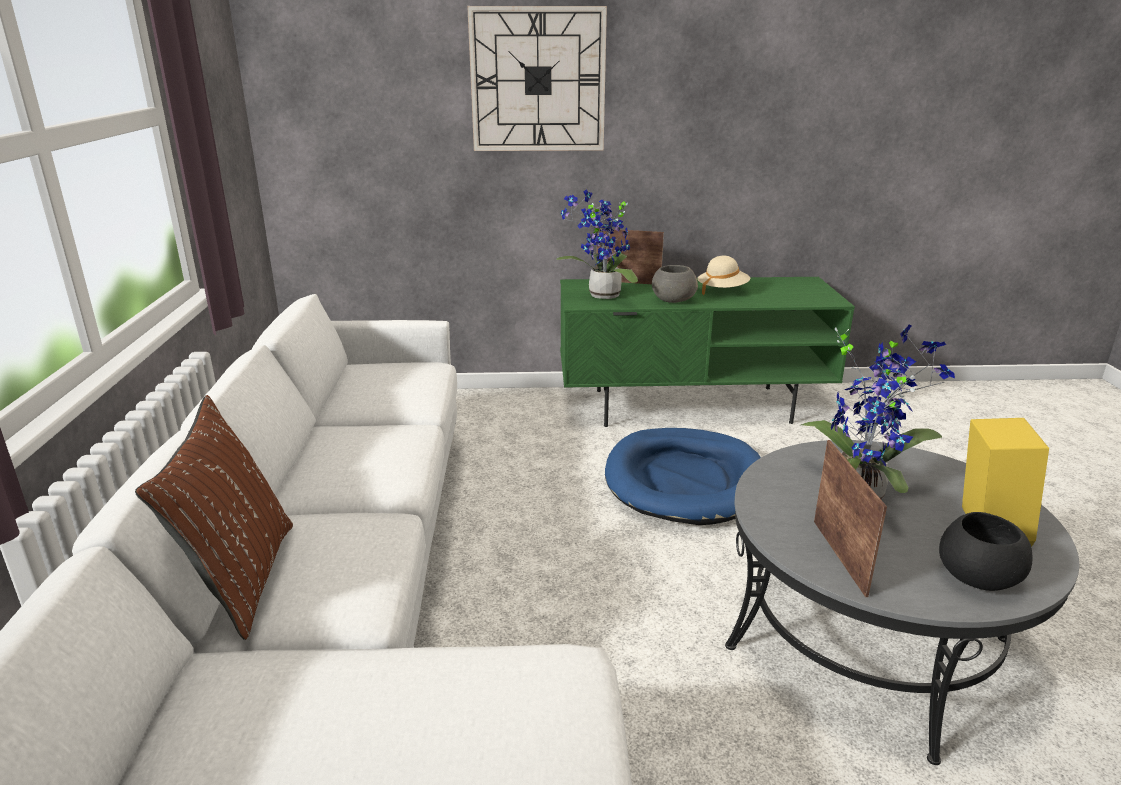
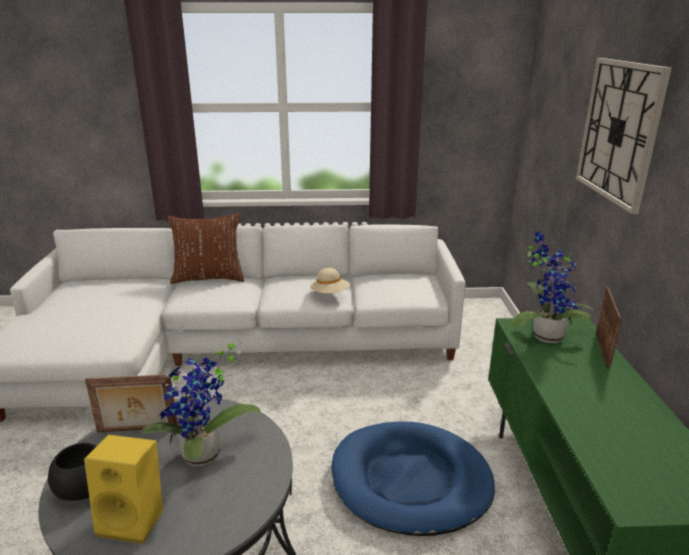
camera: 90 degrees right, 0 degrees up
(672, 300) = (553, 373): grey bowl -> none
(722, 291) = (612, 410): beige hat -> beige hat (330, 294)

